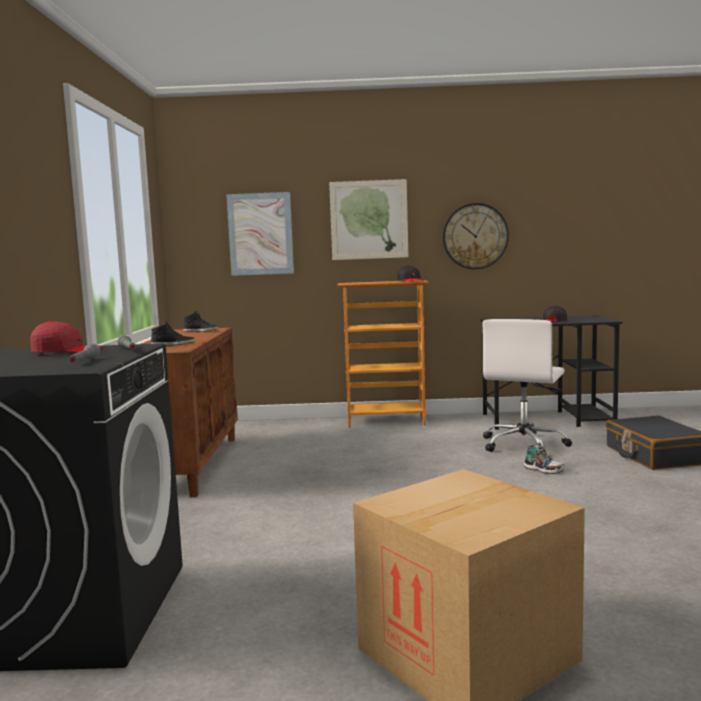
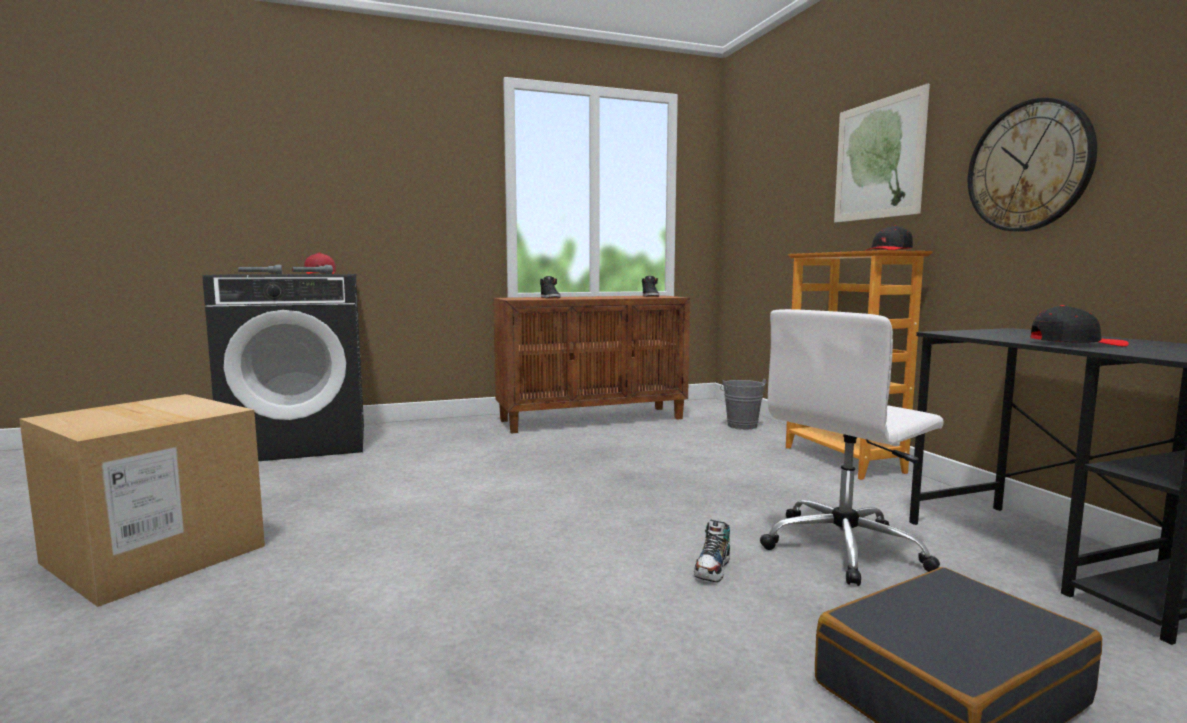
camera: 70 degrees right, 0 degrees up
(260, 234) = (779, 193): picture -> none
(277, 428) = (741, 425): none -> grey bucket
(524, 444) = (845, 548): white office chair -> white office chair turned 45 degrees counterclockwise

